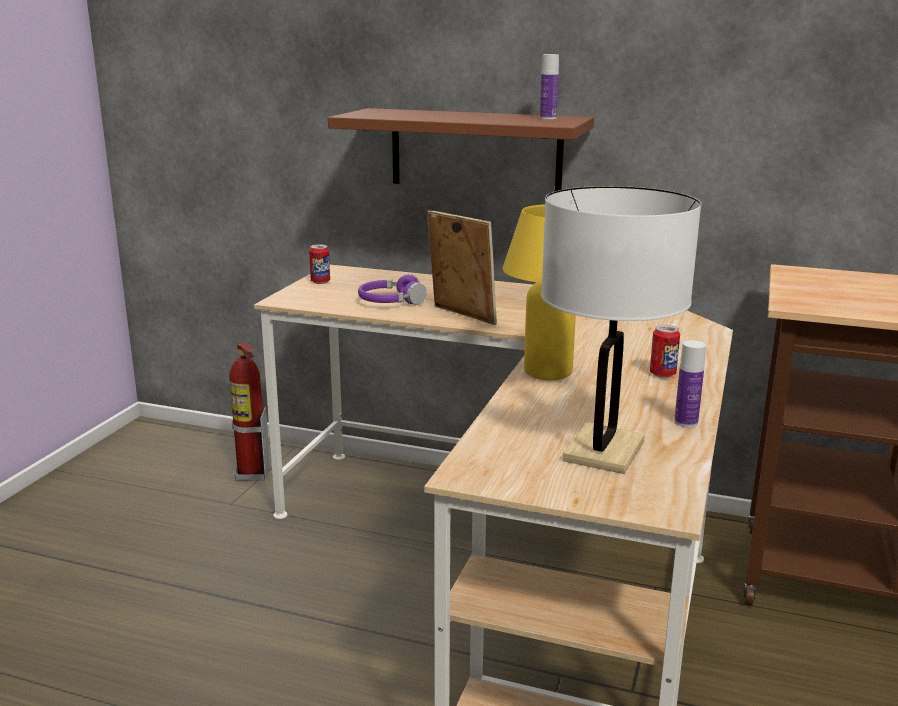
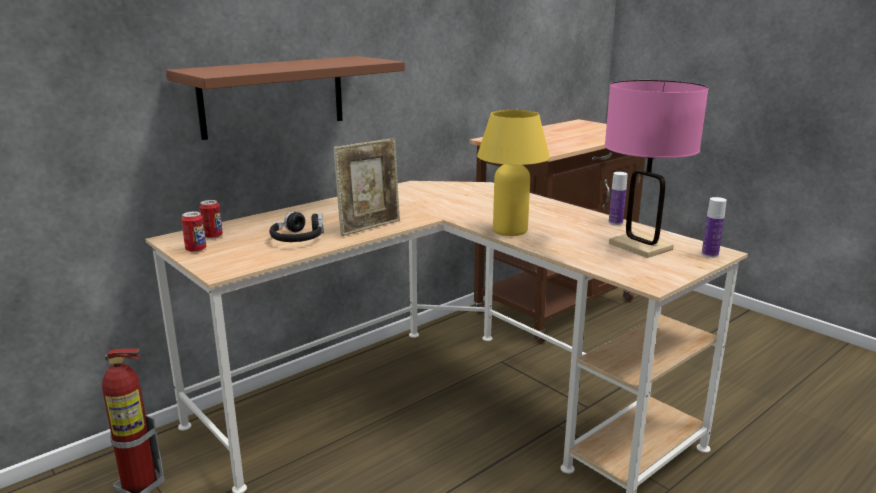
camera: 60 degrees left, 0 degrees up
(391, 301) = (298, 238): purple headphones -> black headphones
(461, 316) = (370, 227): picture frame -> picture frame turned 150 degrees clockwise
(548, 118) = (348, 59): bottle -> bottle (709, 254)
(604, 451) = (640, 246): white table lamp -> pink table lamp
(662, 374) = (543, 210): can -> can (213, 236)

